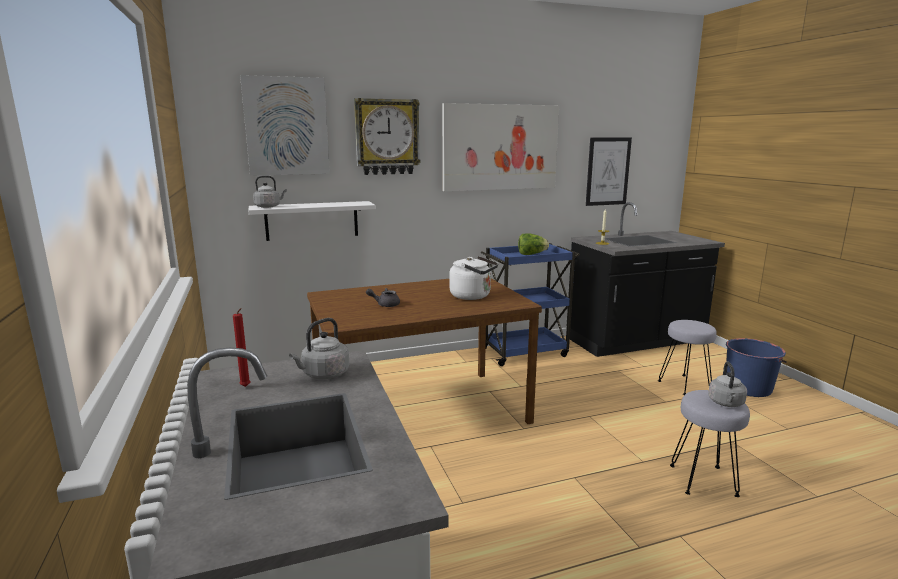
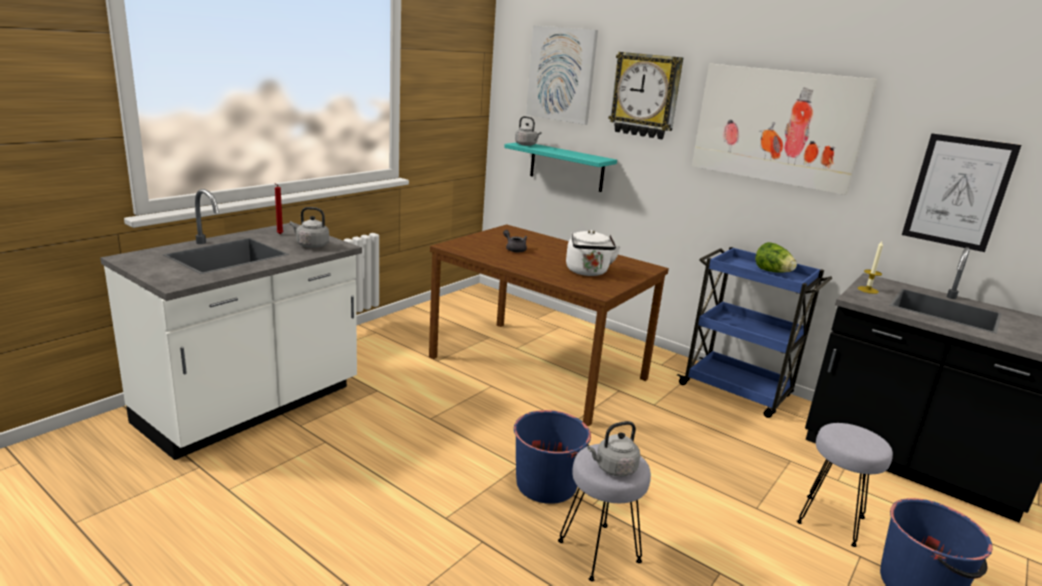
camera: 55 degrees right, 5 degrees up
(312, 220) = (566, 167): white shelf -> turquoise shelf
(608, 472) = (547, 484): none -> blue bucket

